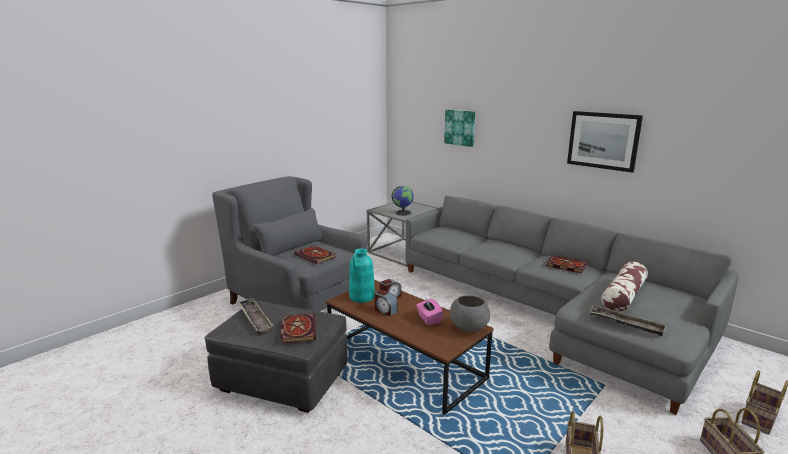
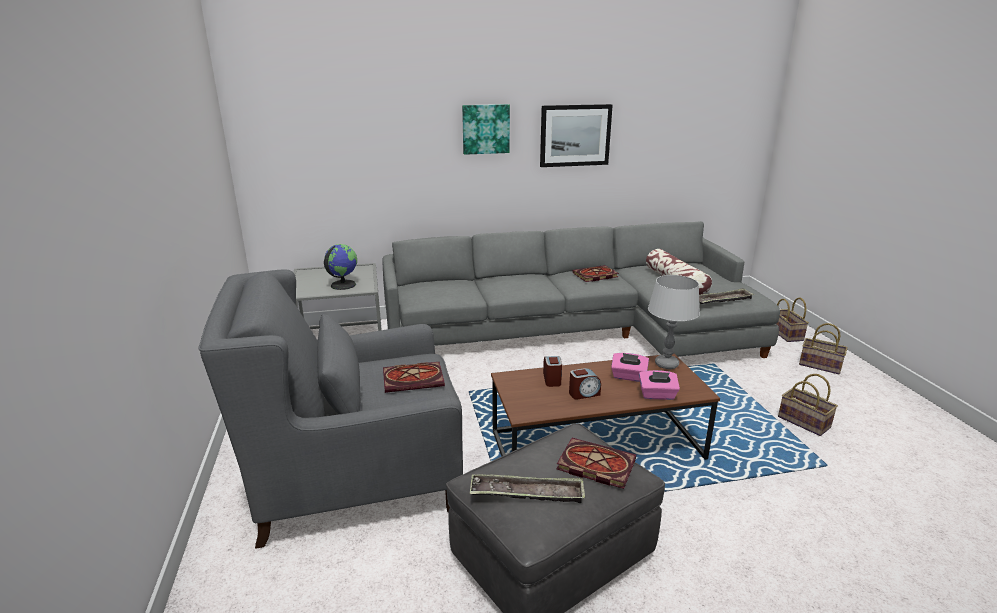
camera: 55 degrees left, 5 degrees up
(362, 297) = (532, 396): turquoise vase -> none
(417, 335) = (657, 395): none -> pink tissue box
(460, 127) = (383, 143): picture -> picture (485, 129)
(469, 328) = (666, 364): grey bowl -> grey table lamp

